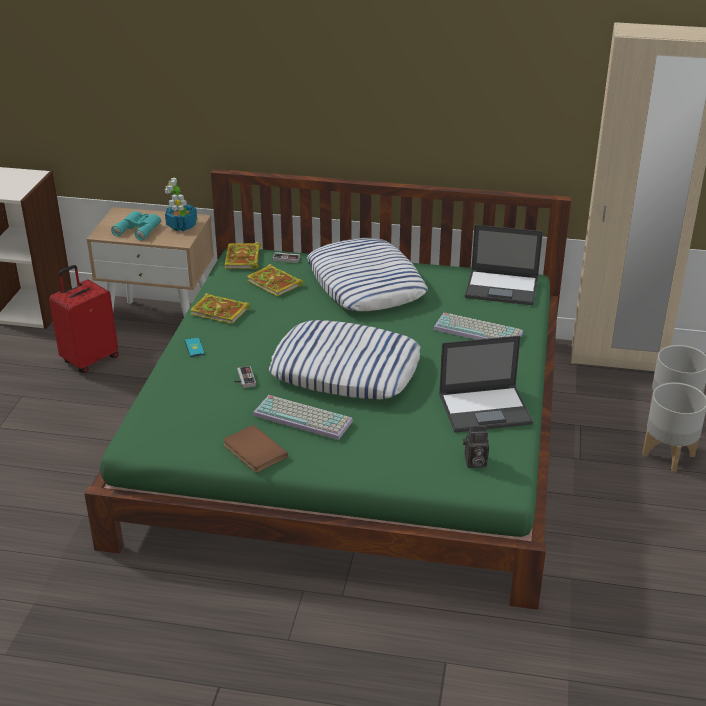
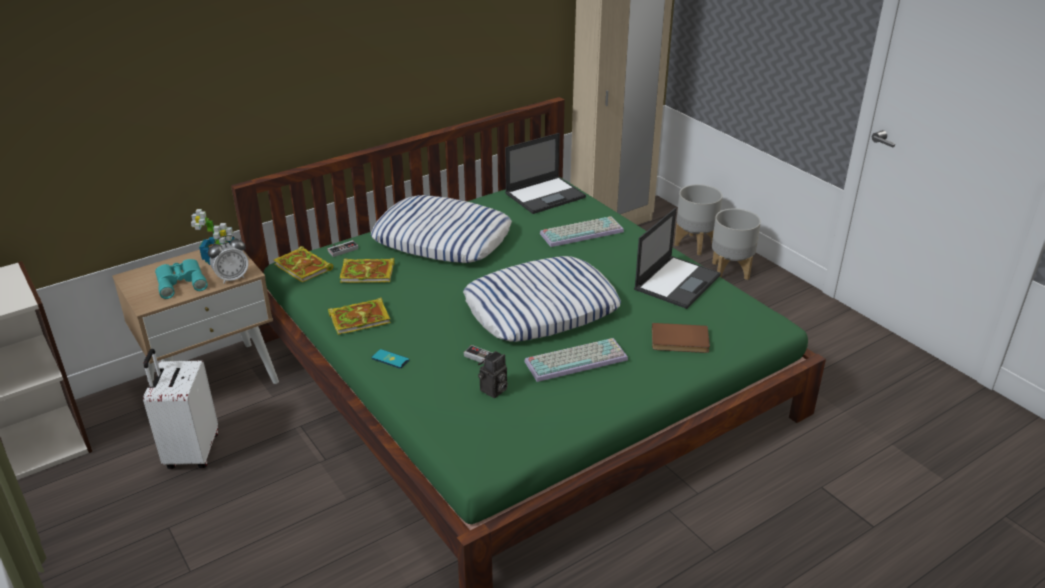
camera: 45 degrees left, 0 degrees up
(89, 359) = (191, 452): red suitcase -> white suitcase
(168, 240) = (232, 278): none -> alarm clock
(253, 452) = (583, 408): brown book -> brown book (680, 341)
(474, 462) = (732, 321): camera -> camera (494, 391)

